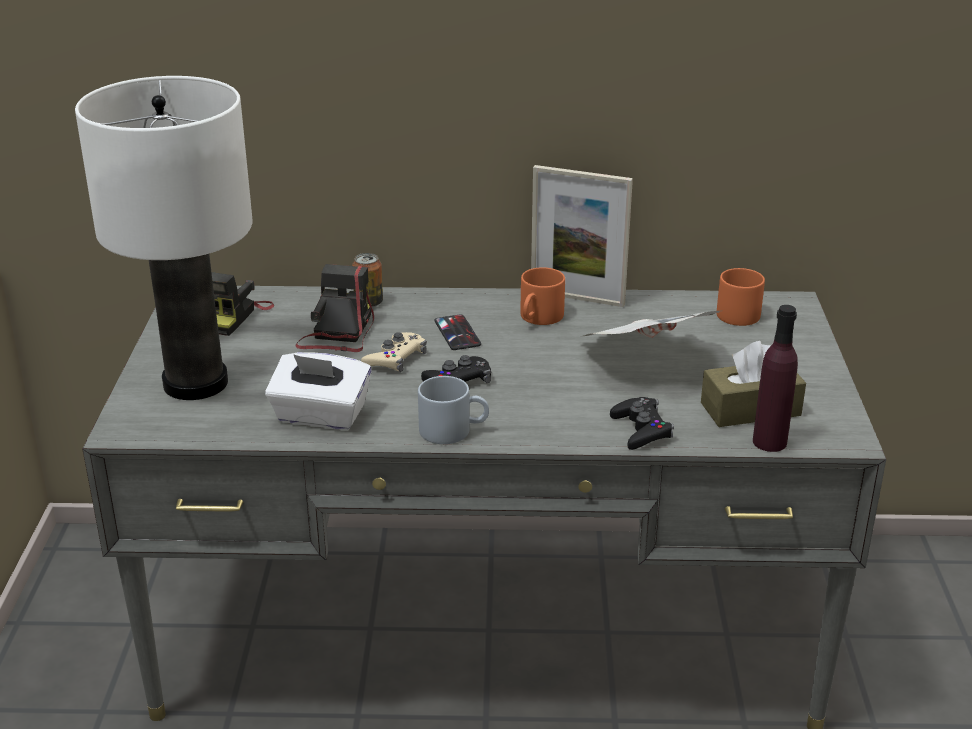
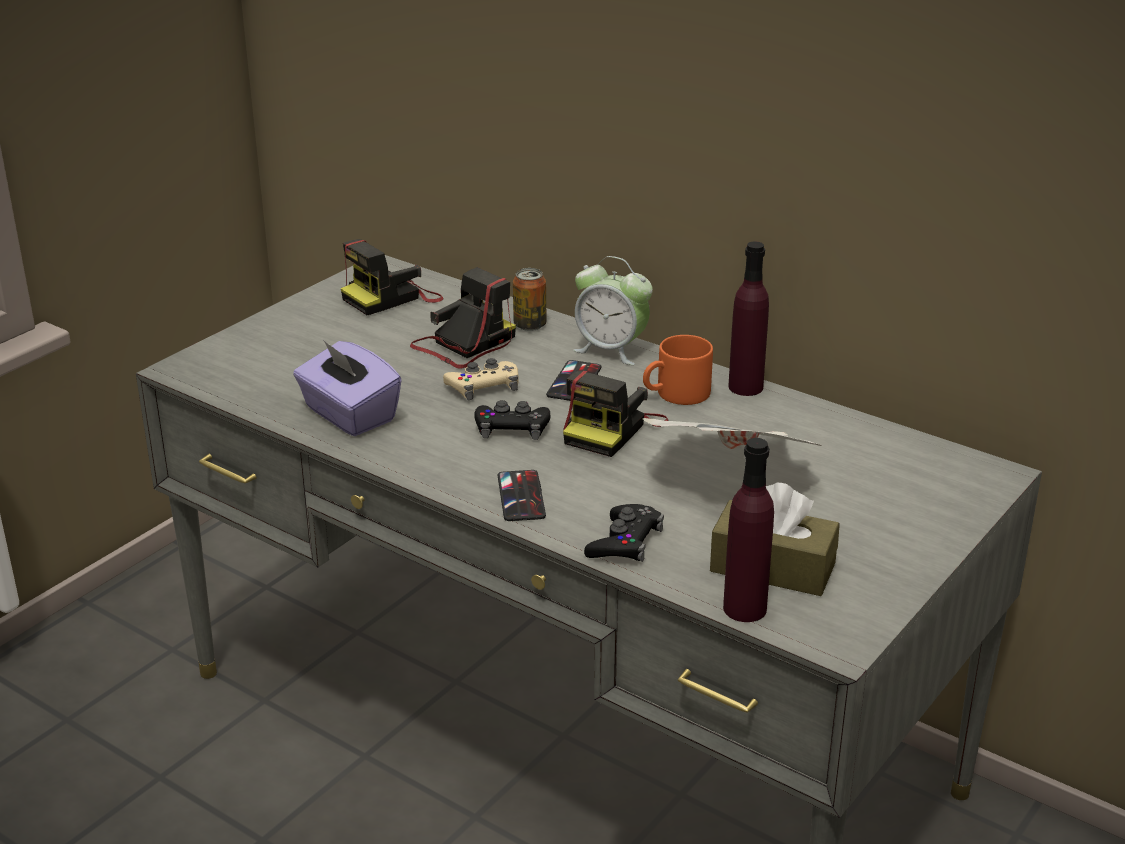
camera: 35 degrees right, 0 degrees up
(196, 384) = (286, 349): white table lamp -> none
(320, 416) = (349, 415): white tissue box -> purple tissue box
(452, 302) = (611, 350): none -> alarm clock
(453, 430) = (445, 472): grey mug -> none
(529, 357) = (612, 430): none -> camera
(531, 426) = (521, 496): none -> phone
(577, 298) = (745, 387): picture frame -> purple bottle
(739, 312) = (910, 461): orange mug -> none

